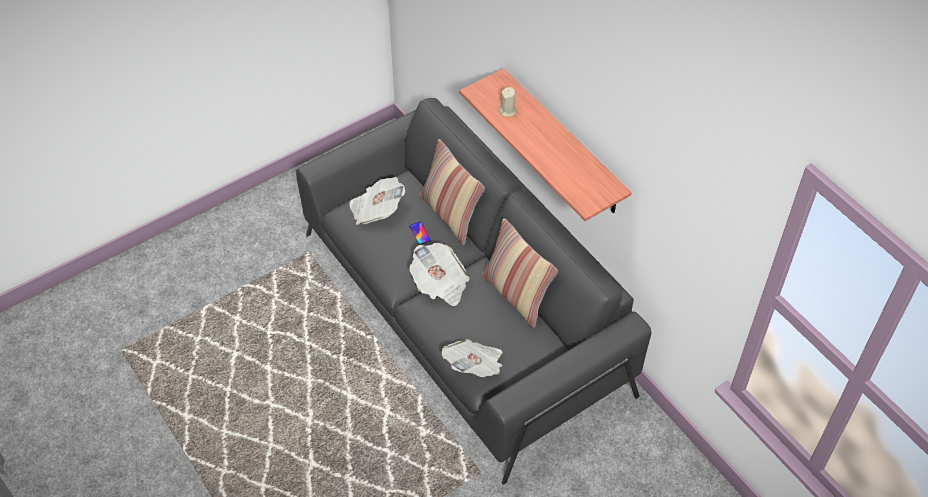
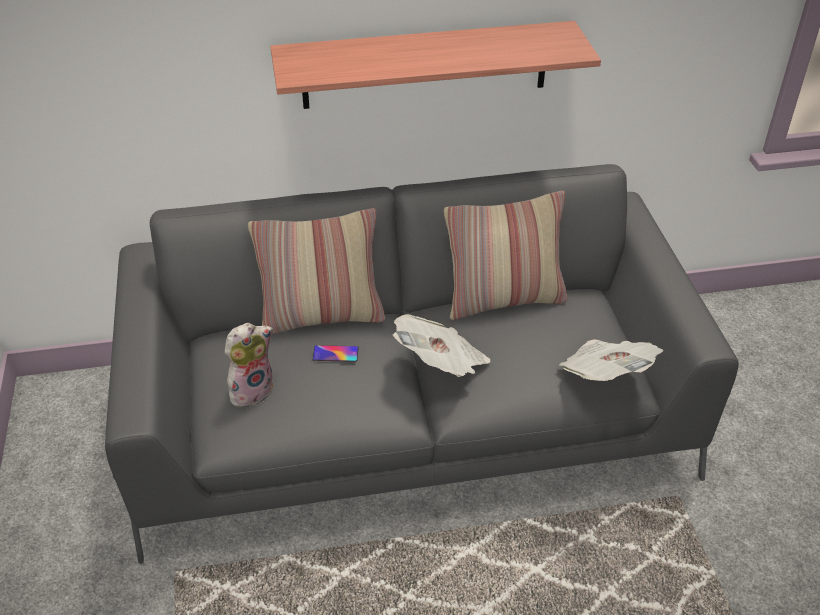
camera: 65 degrees left, 10 degrees down
(376, 210) = (252, 390): newspaper -> plush toy
(507, 110) = (357, 62): beige candle -> none

